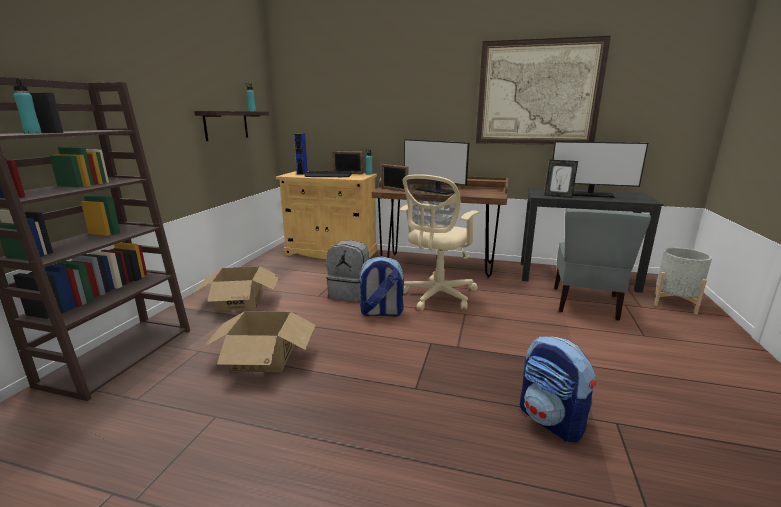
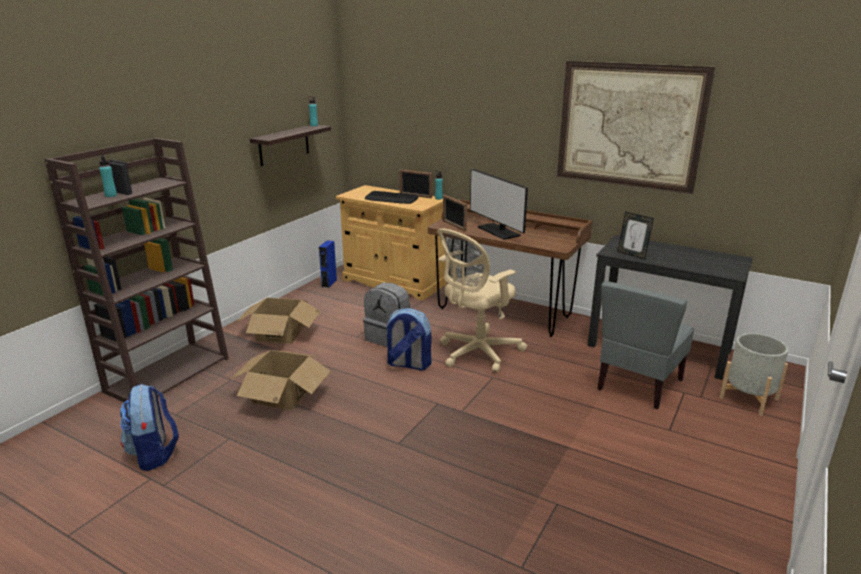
camera: 15 degrees right, 5 degrees up
(302, 173) = (366, 191): blue speaker -> blue speaker (329, 283)
(551, 420) = (499, 491): backpack -> backpack (154, 454)
(590, 195) = (676, 256): monitor -> none

